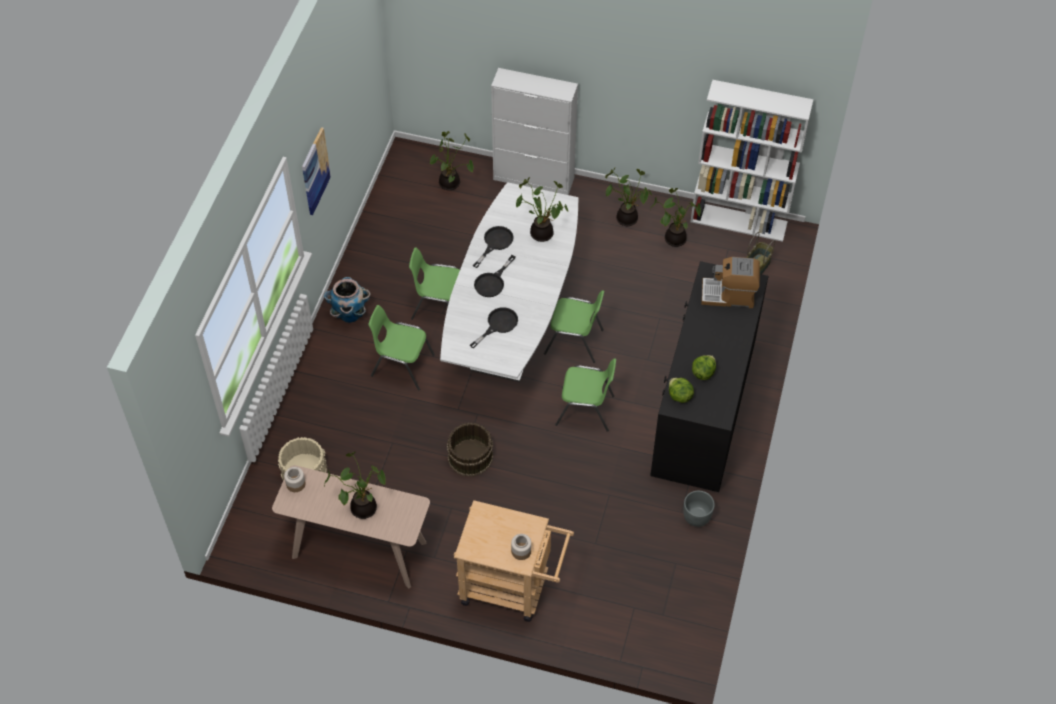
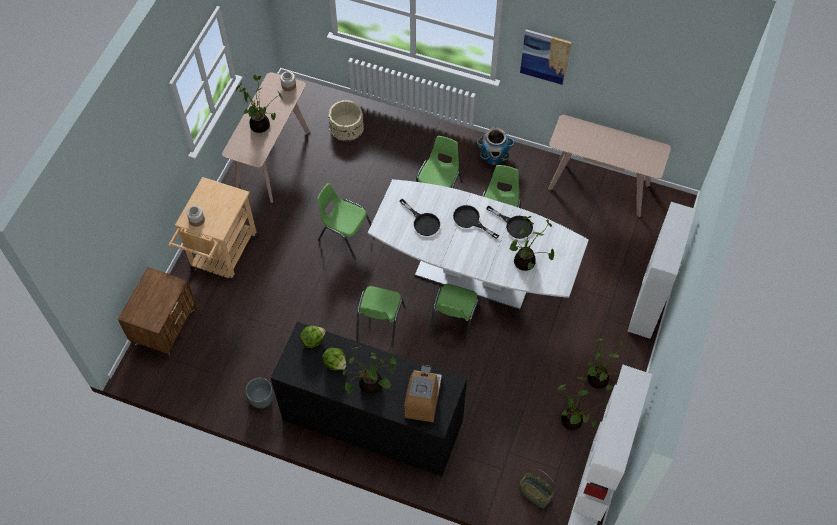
camera: 95 degrees right, 5 degrees up
(387, 217) = (599, 186): none -> beige console table
(451, 183) = (640, 236): potted plant -> potted plant (370, 387)
(470, 456) = (345, 235): brown bucket -> green chair
(620, 634) = (166, 328): none -> brown nightstand

